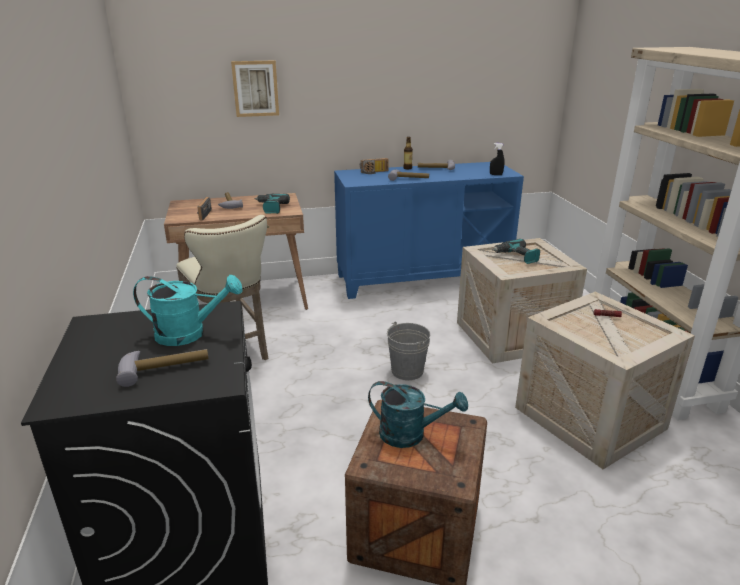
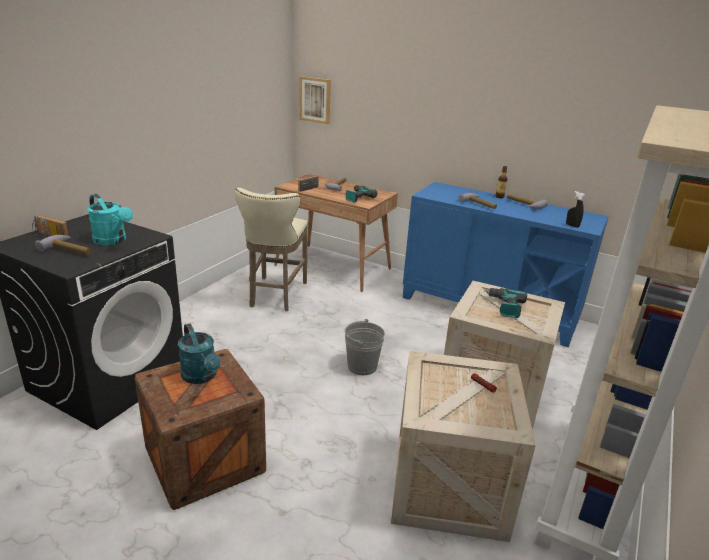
camera: 40 degrees right, 0 degrees up
(255, 88) = (382, 96): picture -> picture (315, 100)
(374, 172) = (462, 192): radio -> radio (49, 236)

